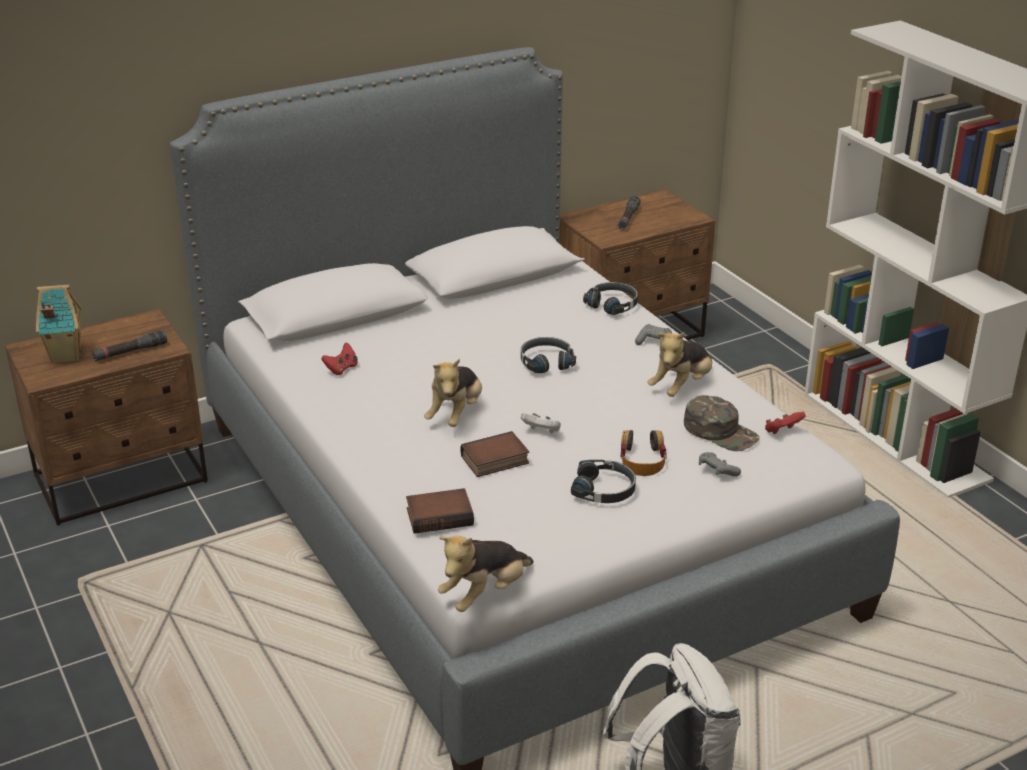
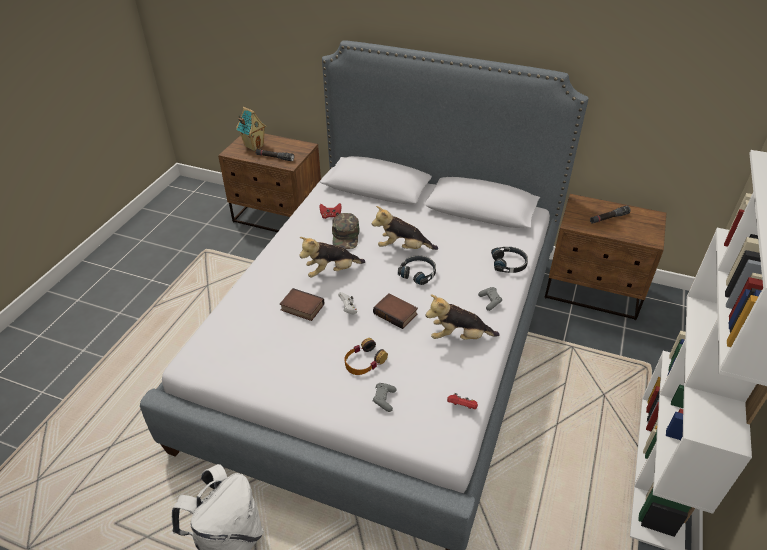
camera: 50 degrees right, 10 degrees up
(440, 515) = (235, 317): book -> book (396, 313)
(485, 594) = (186, 370): plush toy -> plush toy (403, 248)
(604, 490) = (318, 363): black headphones -> none
(720, 431) = (429, 379): green cap -> green cap (346, 236)

